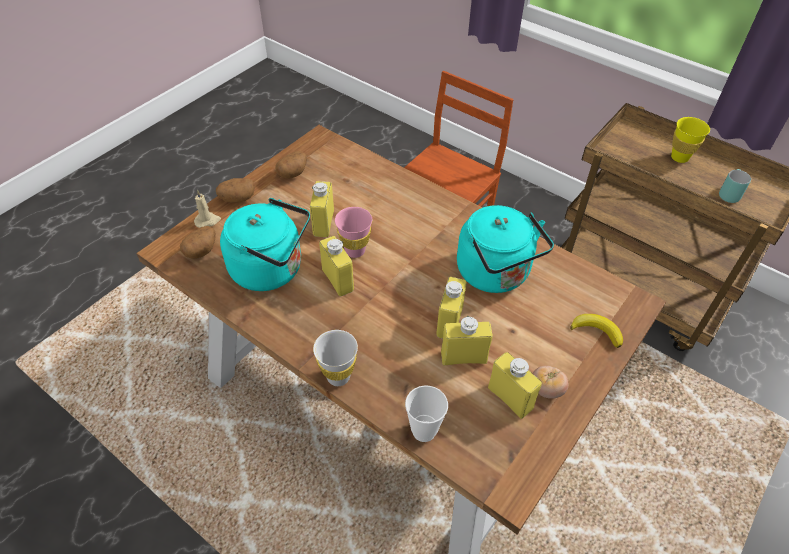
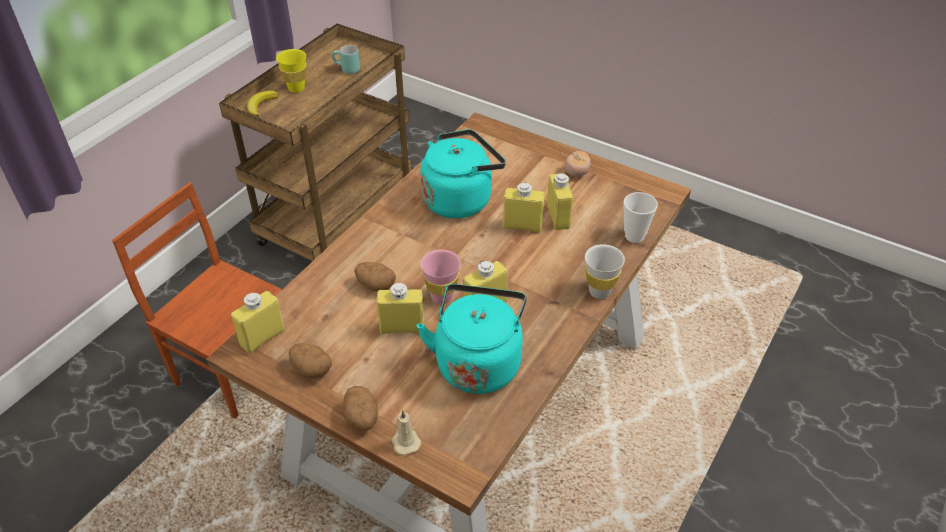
camera: 95 degrees left, 5 degrees down
(201, 251) = (458, 435): potato -> potato (375, 285)
(510, 398) = (590, 192): yellow bottle -> yellow bottle (262, 337)
(597, 331) = (513, 146): banana -> banana (261, 105)

